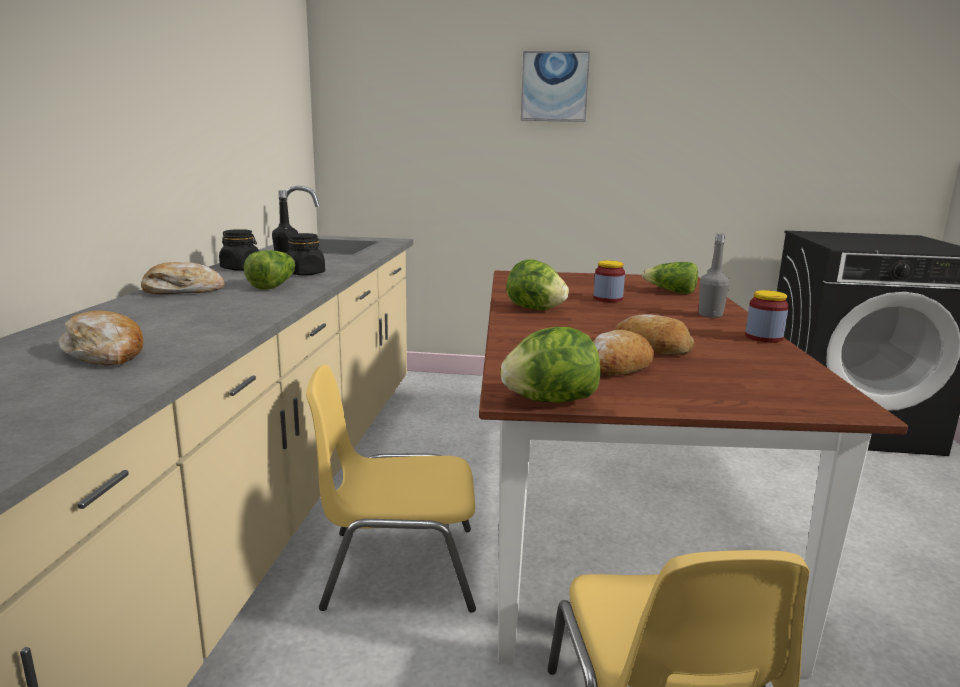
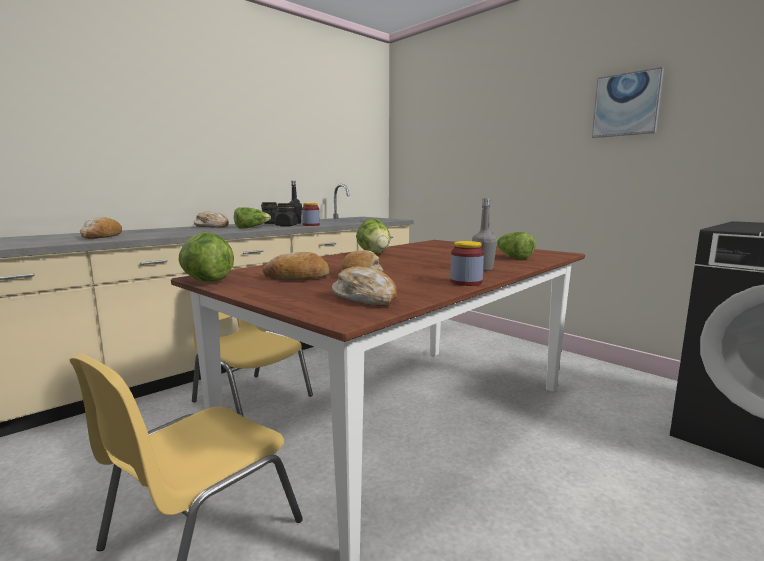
camera: 40 degrees right, 5 degrees down
(554, 86) = (523, 108): picture -> picture (626, 104)
(607, 299) = (444, 255): jar -> jar (311, 225)
(781, 380) = (365, 298): none -> bread

